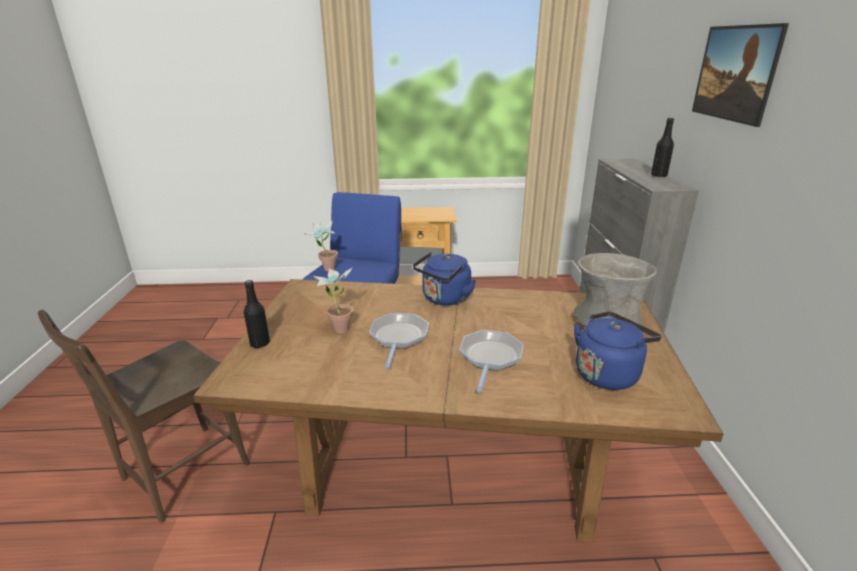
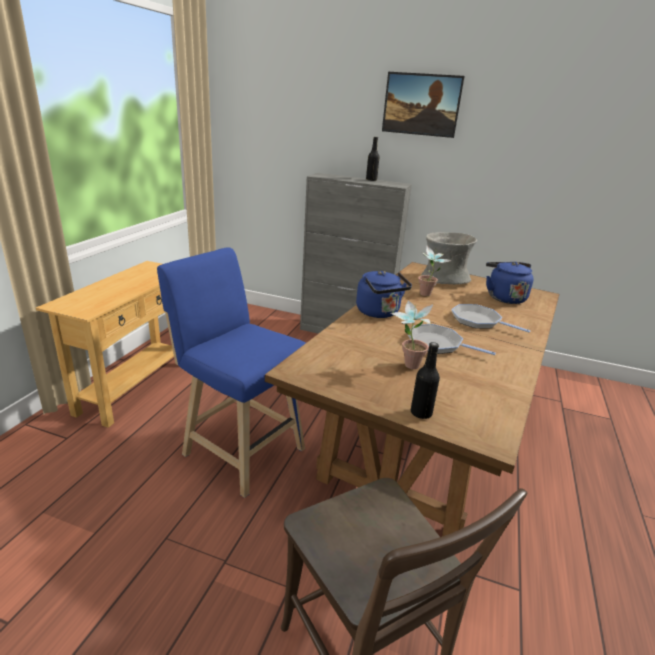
camera: 70 degrees left, 0 degrees up
(326, 270) = (237, 356): potted plant -> potted plant (427, 295)

